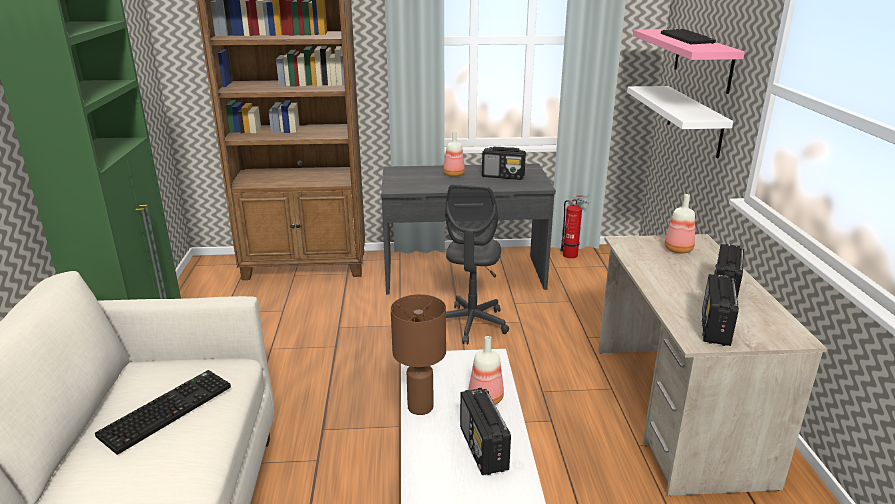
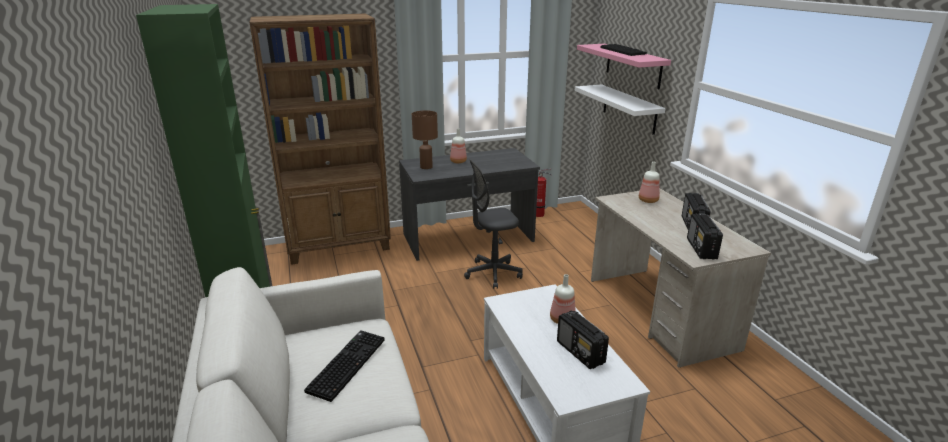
camera: 15 degrees left, 0 degrees up
(420, 407) = (521, 333): brown table lamp -> brown table lamp (426, 167)
(472, 324) = (493, 273): grey office chair -> grey office chair turned 75 degrees clockwise
(503, 176) = (496, 160): radio -> none

